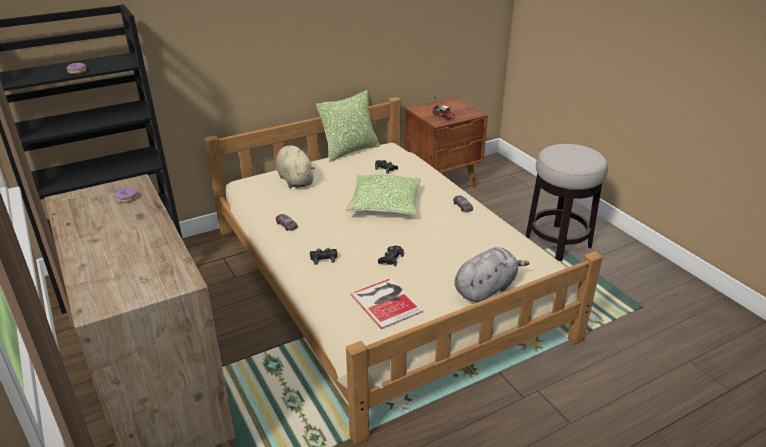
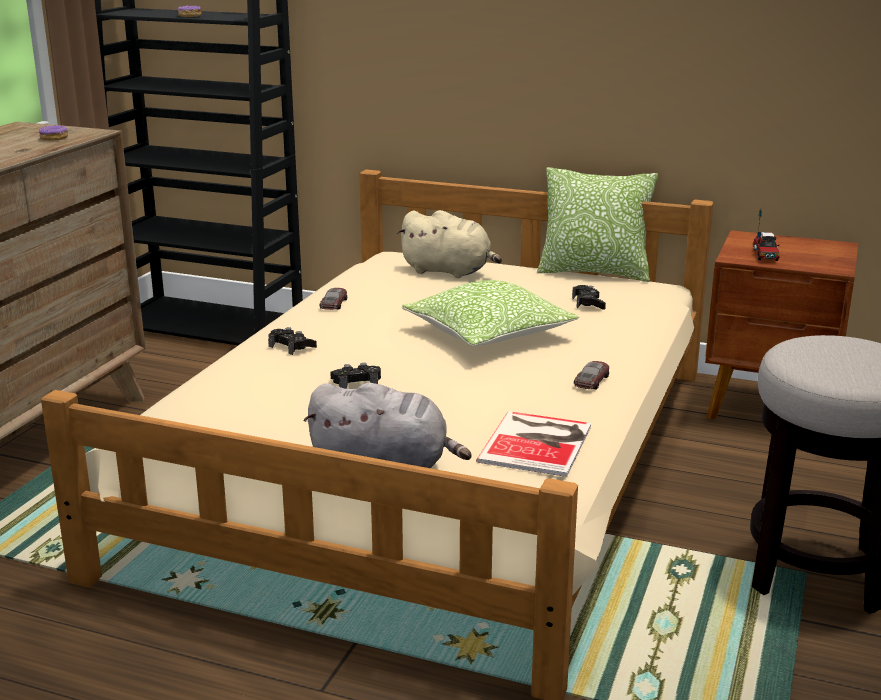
camera: 50 degrees right, 10 degrees down
(295, 179) = (449, 271): beige plush toy -> beige plush toy turned 90 degrees clockwise
(386, 301) = (248, 413): book -> book (539, 443)

